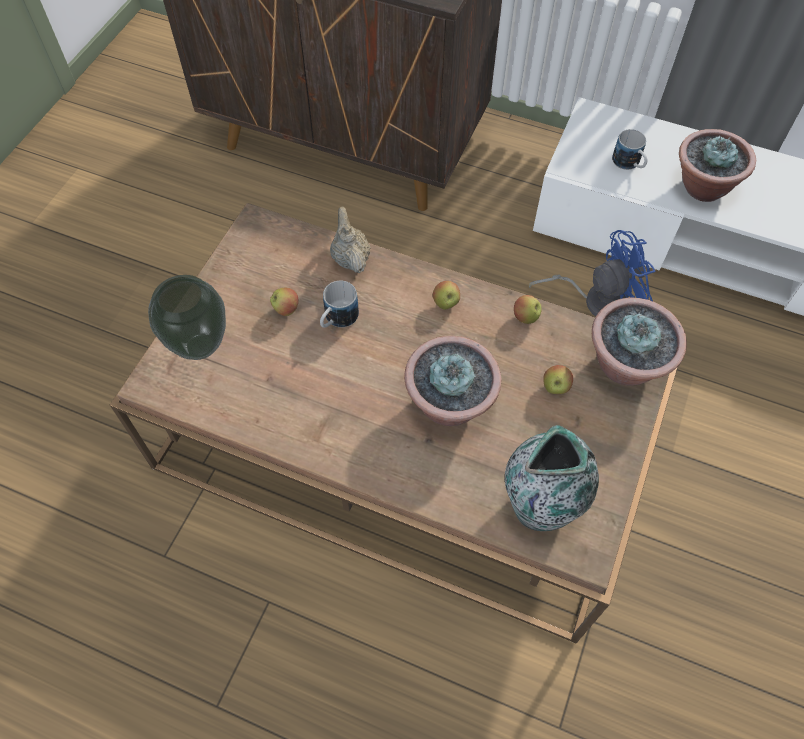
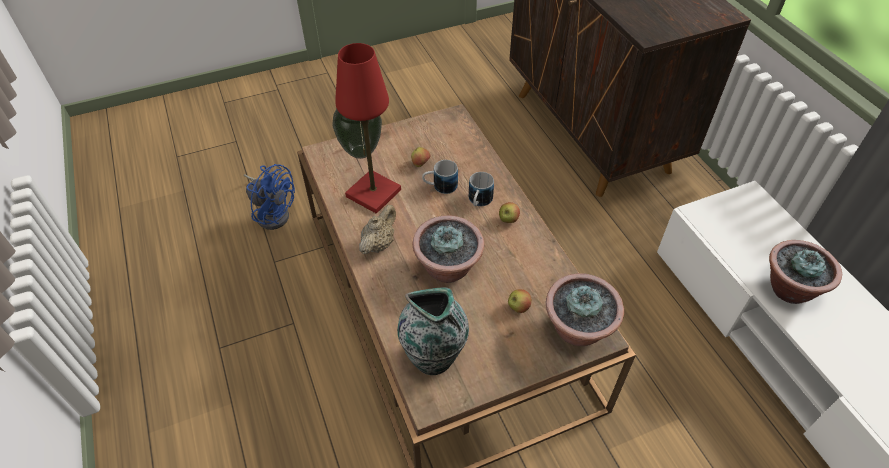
camera: 45 degrees right, 10 degrees down
(275, 384) = (373, 193): none -> red table lamp
(350, 258) = (483, 163): beige teapot -> beige teapot (379, 244)
(525, 317) = (546, 259): apple -> none
(596, 299) = (658, 322): blue fan -> blue fan (273, 212)
(629, 164) = (745, 240): mug -> mug (479, 202)

